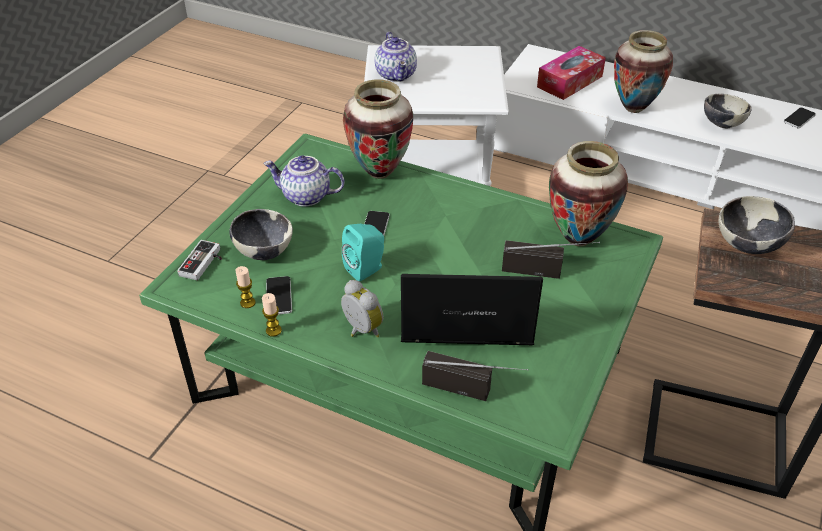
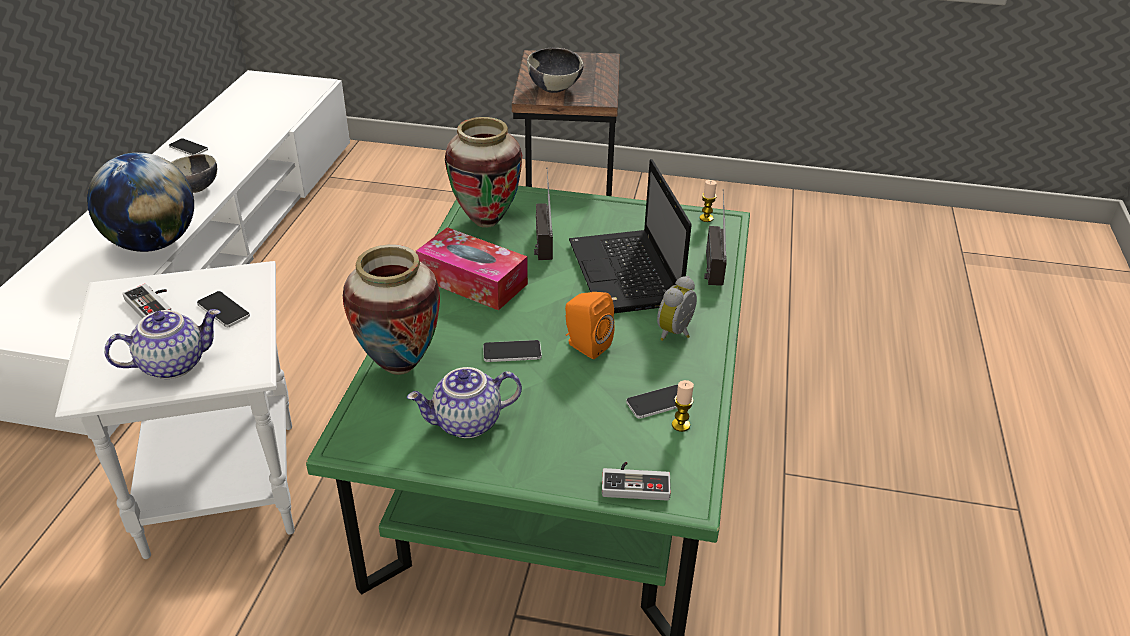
camera: 105 degrees left, 5 degrees down
(264, 251) = (588, 435): bowl -> none
(273, 330) = (712, 391): candle -> candle (706, 218)
(305, 197) = (467, 424): teapot -> teapot turned 75 degrees clockwise
(366, 269) = (585, 345): turquoise speaker -> orange speaker
(448, 90) = (223, 310): none -> phone
(463, 67) = (154, 305): none -> game controller
(569, 81) = (74, 293): tissue box -> tissue box (472, 281)
(633, 108) = (153, 243): vase -> globe

